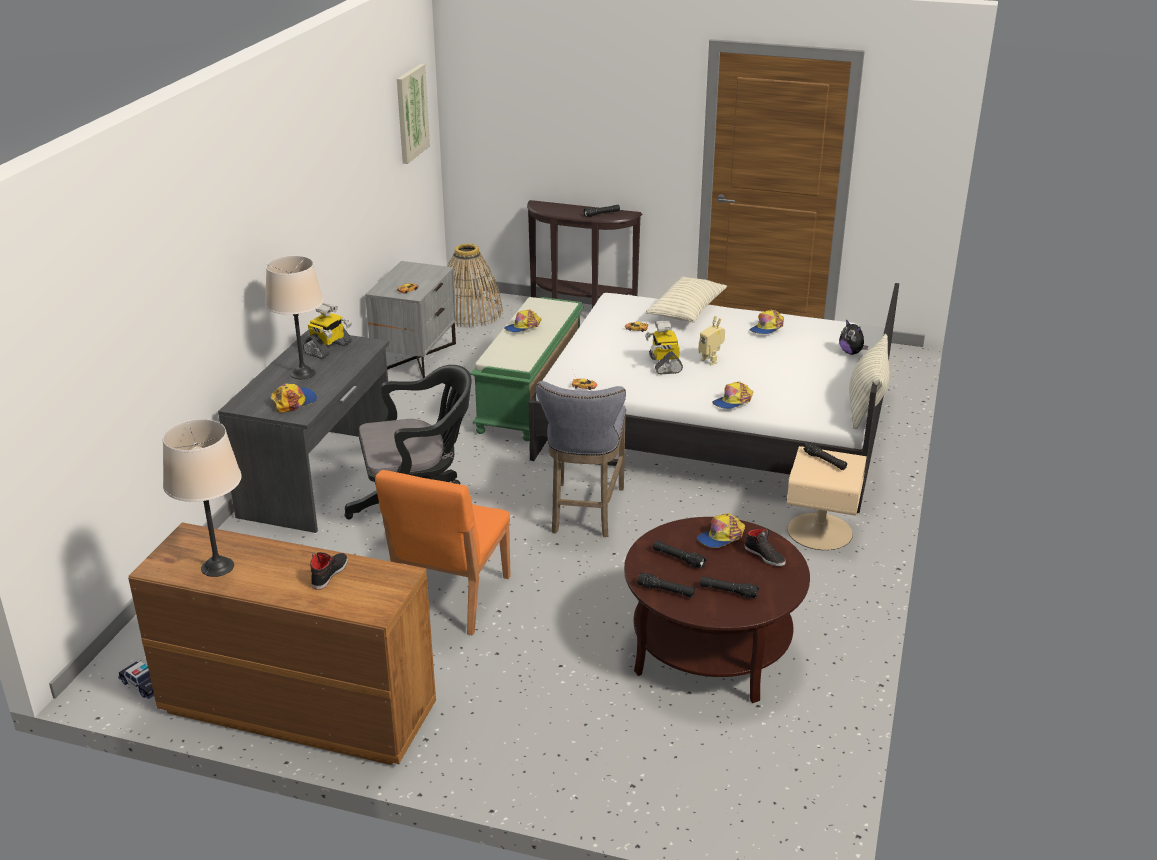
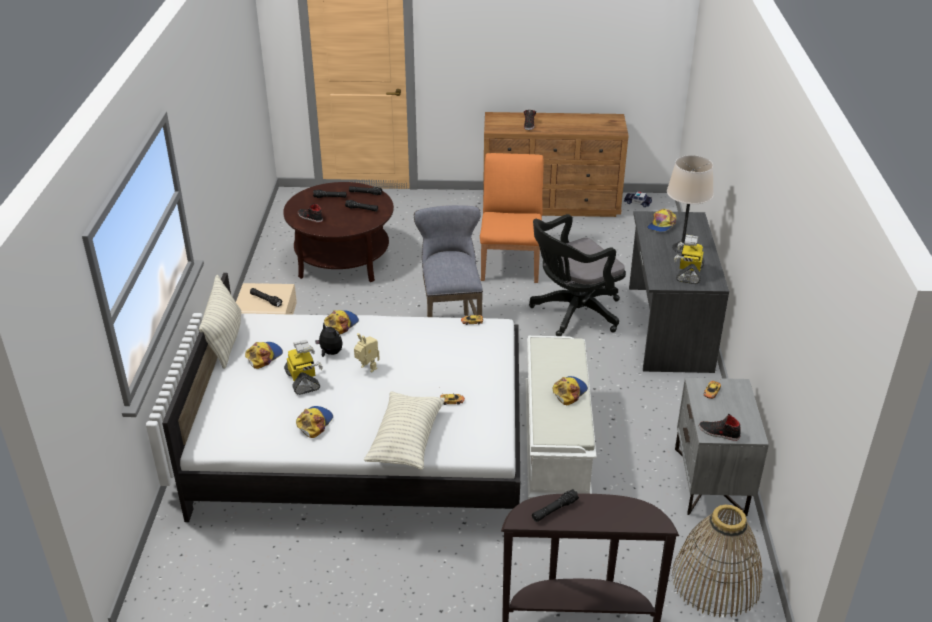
camera: 165 degrees right, 5 degrees up
(217, 567) = (586, 121): beige table lamp -> none
(411, 113) = (826, 362): picture -> none
(431, 269) = (718, 433): none -> black shoe
(531, 397) = (554, 444): green bench -> white bench
(664, 364) = (410, 357): toy robot -> toy robot (303, 381)
(721, 537) = (338, 224): cap -> cap (263, 356)
(851, 352) = (227, 403): plush toy -> plush toy (330, 353)

